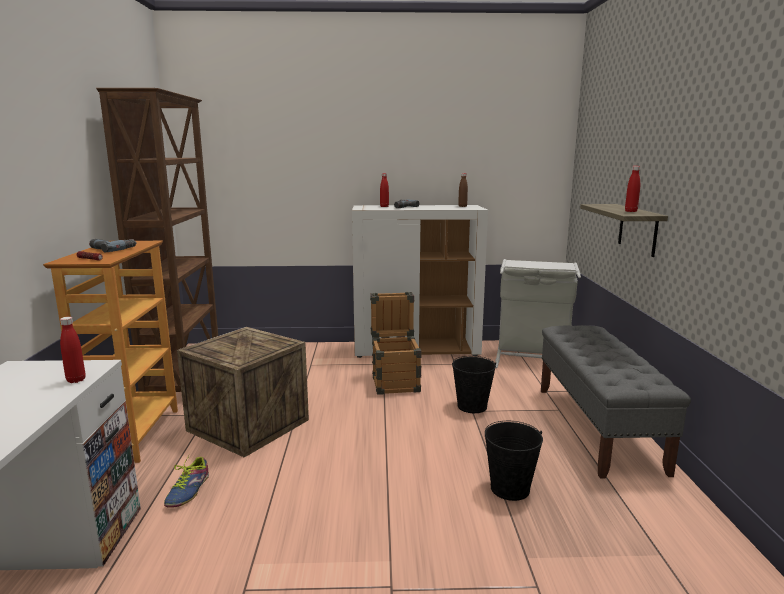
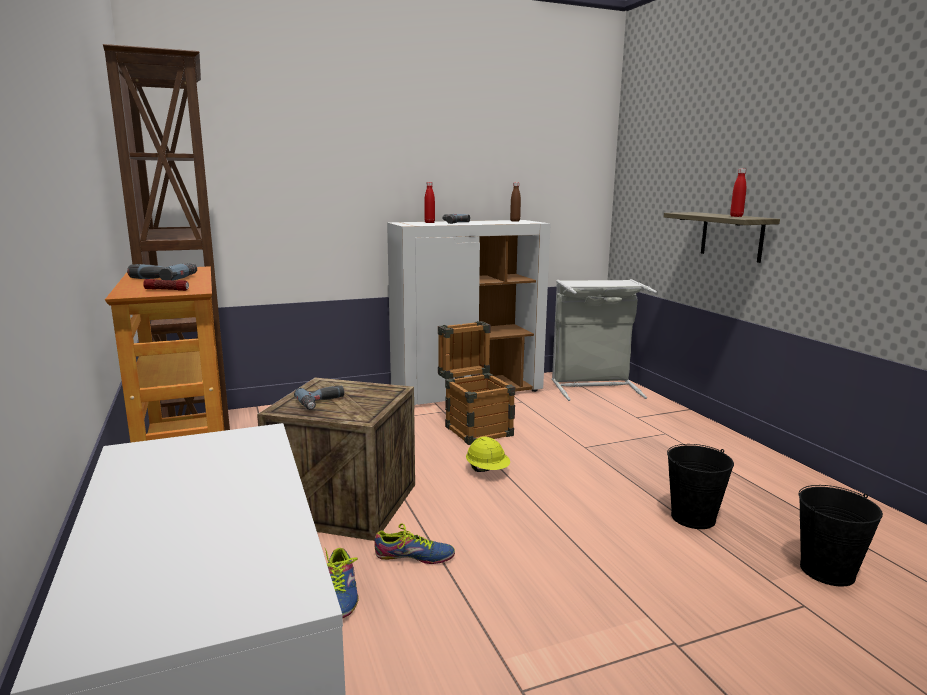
camera: 20 degrees left, 0 degrees up
(76, 380) = (262, 455): red bottle -> none
(227, 347) = (322, 402): none -> power drill
(260, 474) = (414, 556): none -> shoe
(373, 418) = (487, 471): none -> yellow hard hat
(472, 406) = (580, 442): black bucket -> black bucket (827, 571)
(597, 428) = (715, 445): grey bench -> none

